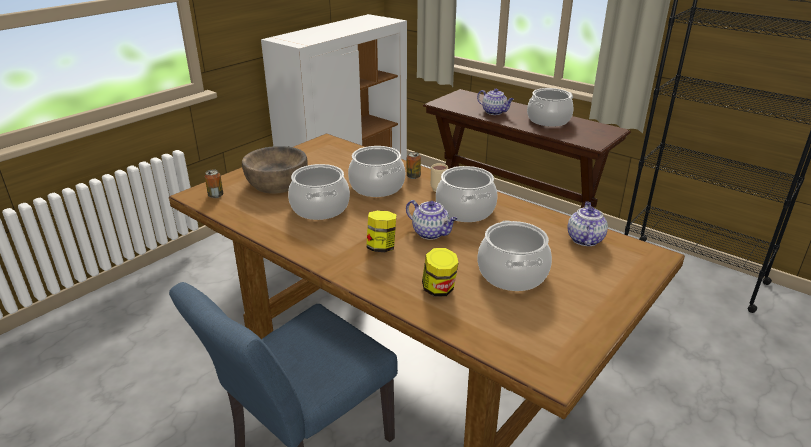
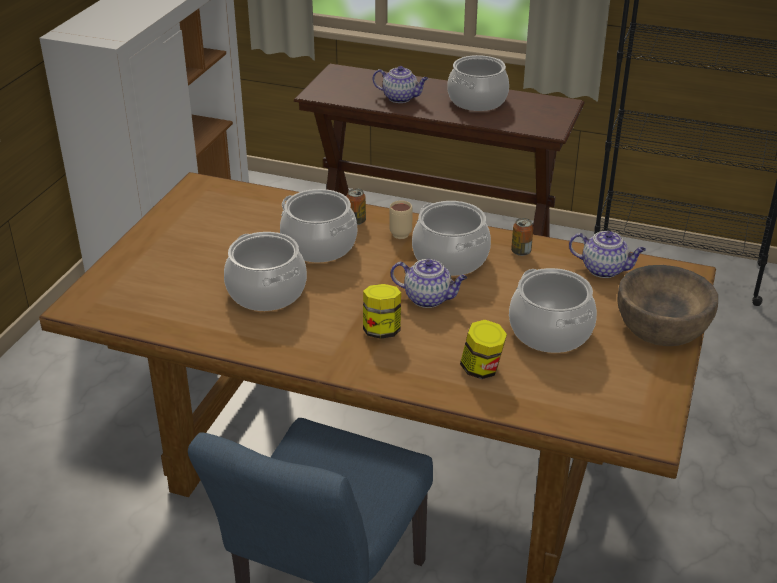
camera: 20 degrees left, 5 degrees up
(216, 195) = (108, 302): can -> can (521, 251)
(277, 183) = (180, 266): brown bowl -> brown bowl (662, 325)
(584, 239) = (605, 269): teapot -> teapot turned 120 degrees clockwise

